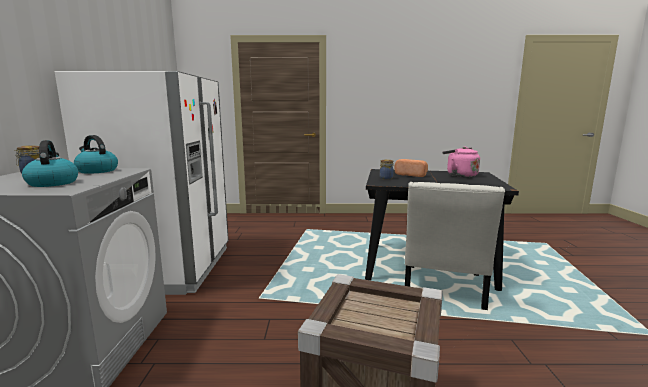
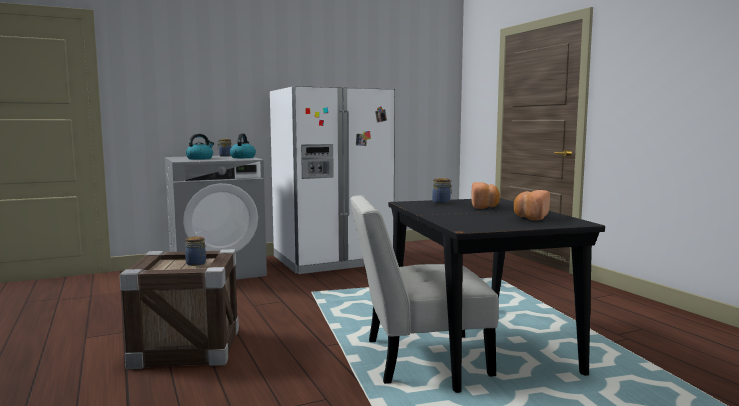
camera: 65 degrees right, 5 degrees down
(371, 305) = (196, 263): none -> jar
(459, 175) = (530, 217): pink kettle -> bread

